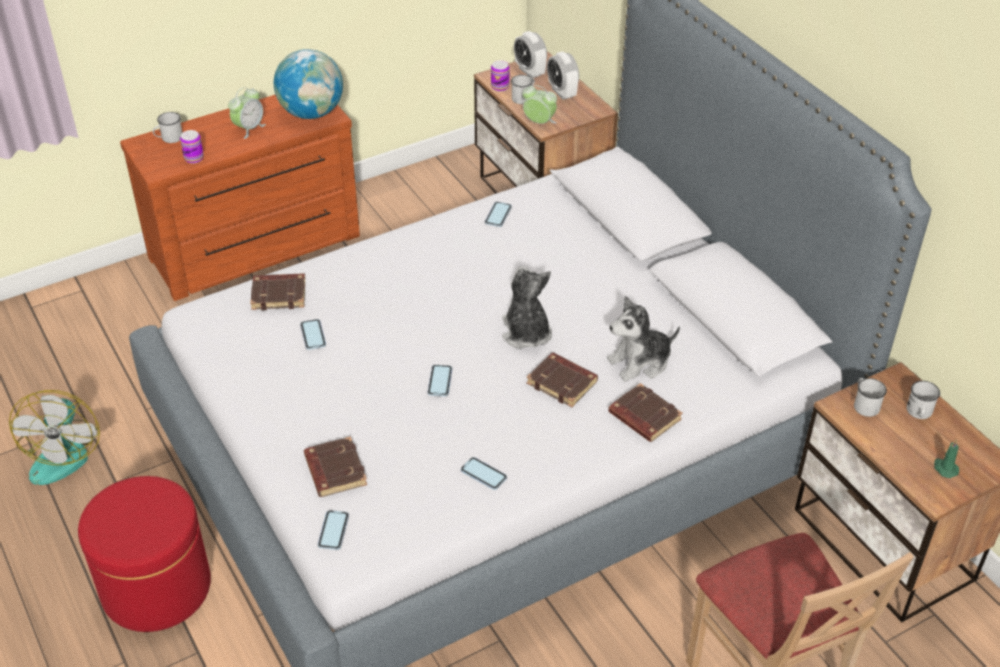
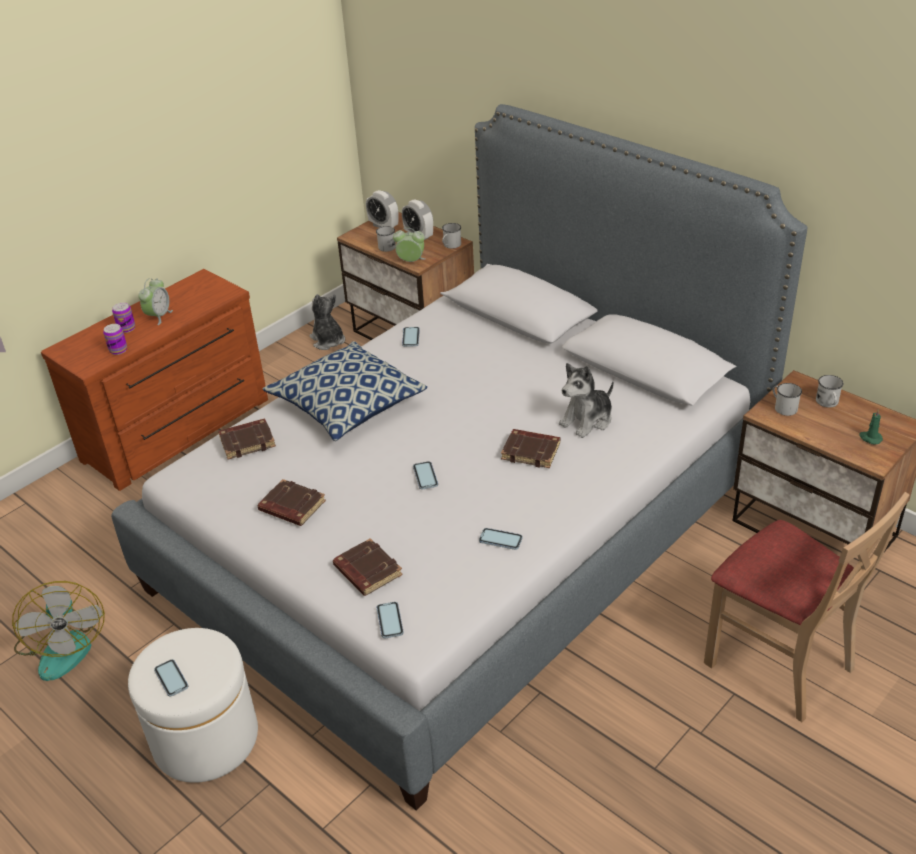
camera: 15 degrees left, 5 degrees down
(156, 588) = (205, 738): red ottoman -> white ottoman
(169, 138) = (87, 339): white mug -> white mug (450, 245)
(311, 113) = (210, 293): globe -> none
(313, 335) = (294, 467): phone -> phone (171, 679)
(396, 279) = (347, 405): none -> pillow
(500, 87) = (364, 242): can -> can (126, 328)
(526, 333) = (480, 421): plush toy -> plush toy (328, 341)
(643, 417) = (612, 461): brown book -> brown book (291, 507)

